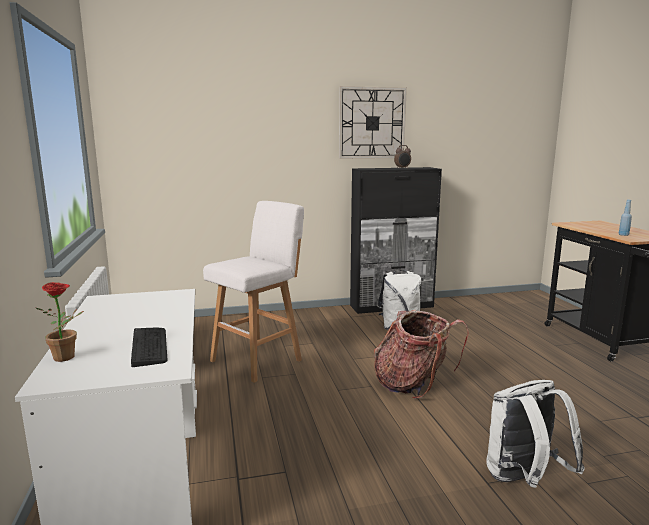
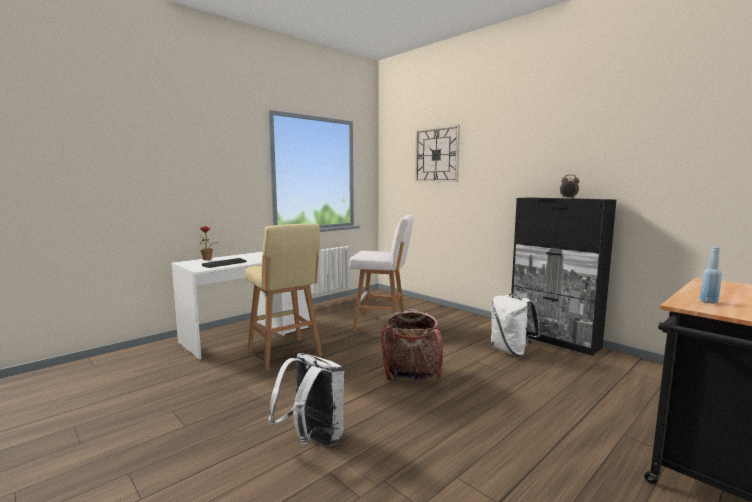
camera: 60 degrees right, 5 degrees down
(271, 450) = (285, 354): none -> beige stool
(372, 123) = (551, 154): wall clock -> wall clock (436, 155)

